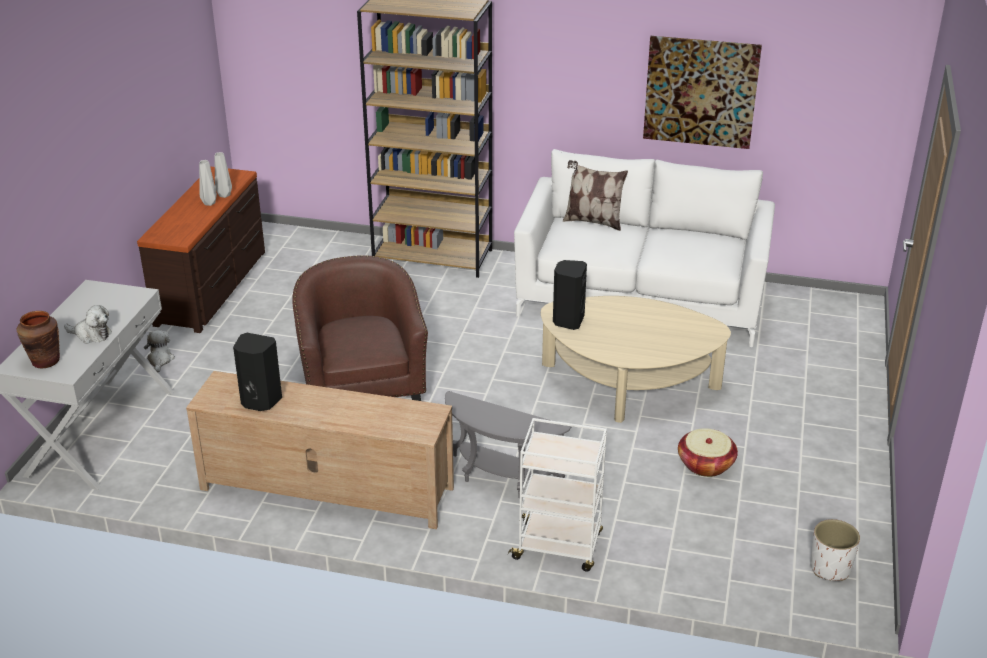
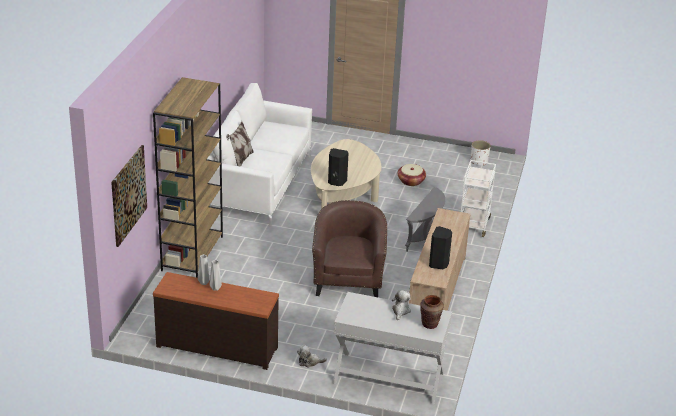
camera: 90 degrees left, 0 degrees up
(363, 392) = (348, 280): brown armchair -> brown armchair turned 105 degrees clockwise
(700, 92) = (227, 63): picture -> picture (128, 195)

